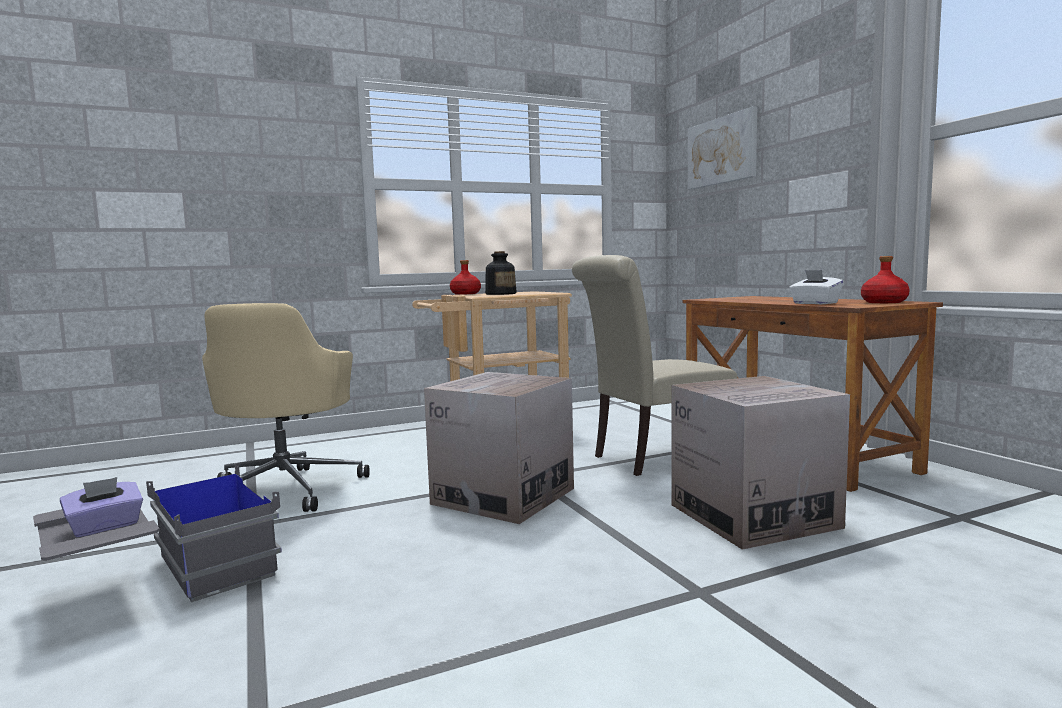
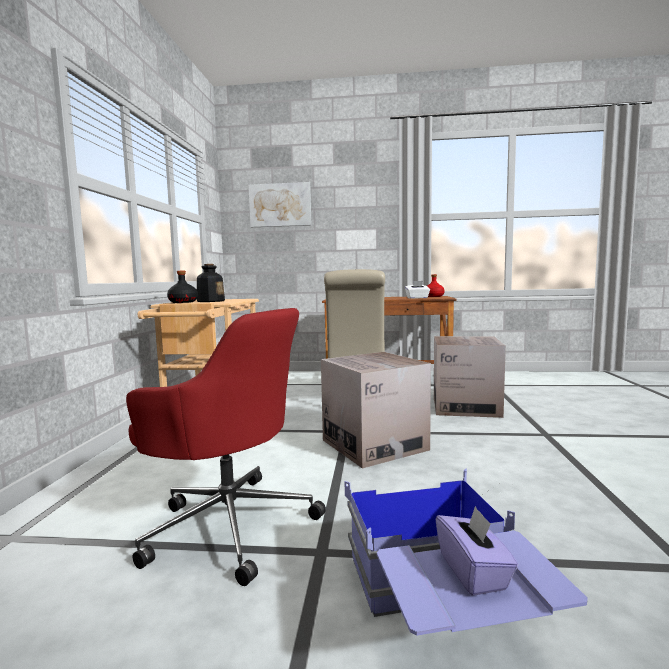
camera: 60 degrees left, 0 degrees up
(165, 582) = (442, 615): grey storage box -> blue storage box
(286, 489) = (229, 524): beige office chair -> red office chair
(465, 294) = (183, 302): red bottle -> black bottle

